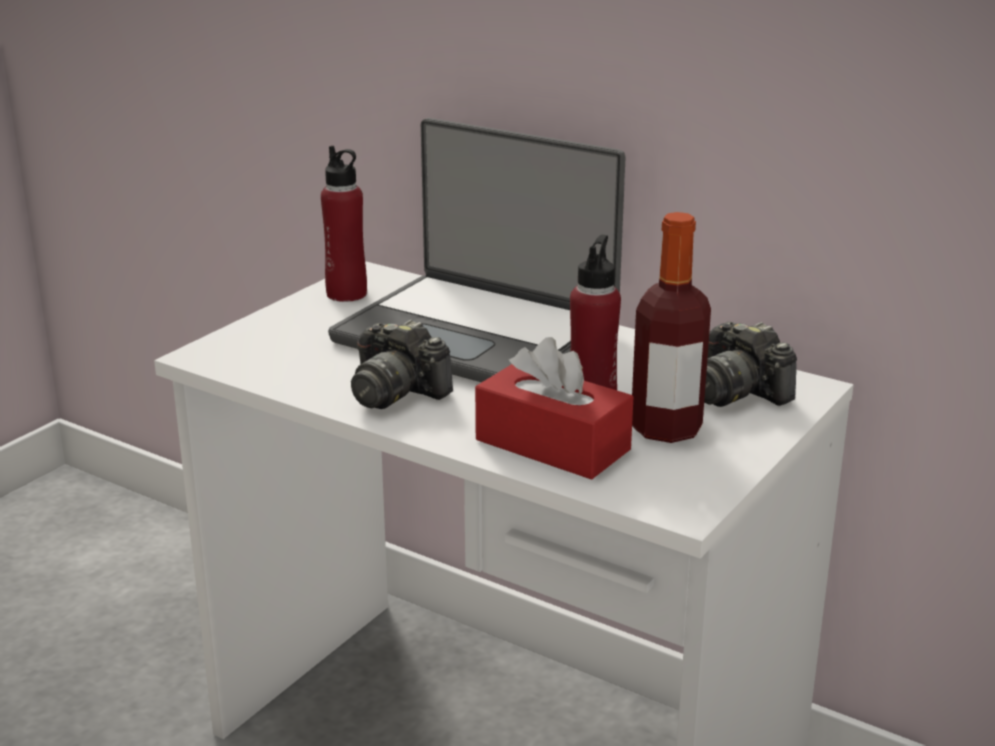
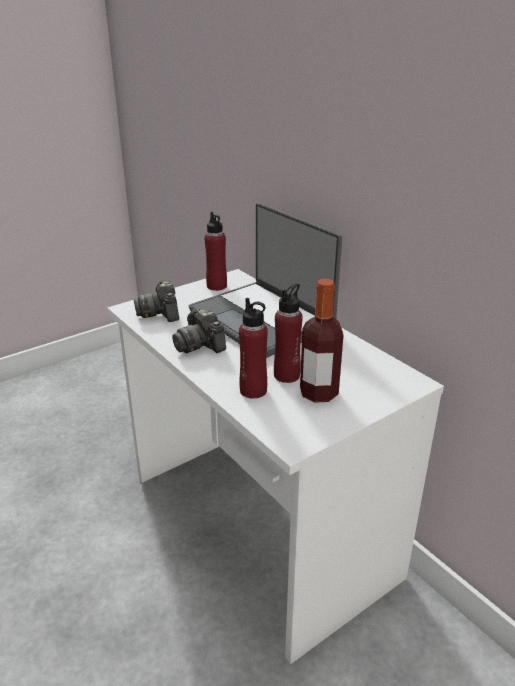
camera: 20 degrees right, 5 degrees up
(552, 445) = (253, 390): red tissue box -> red bottle
(737, 392) = (373, 378): camera -> camera (160, 313)

